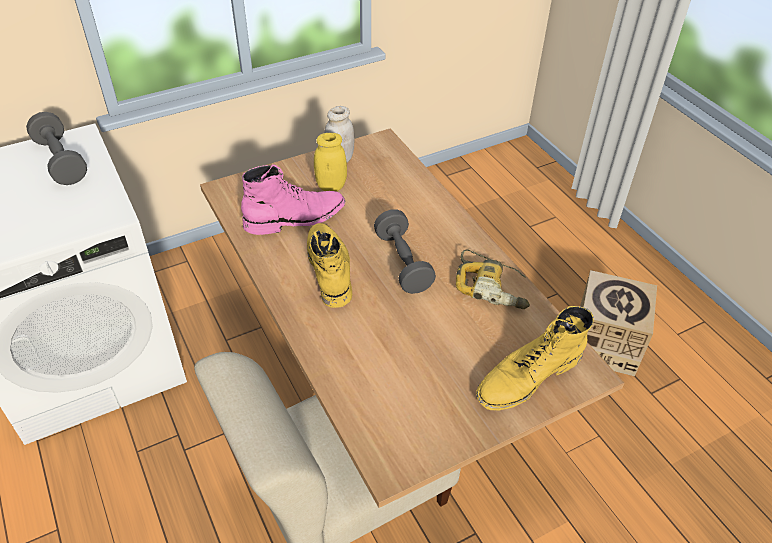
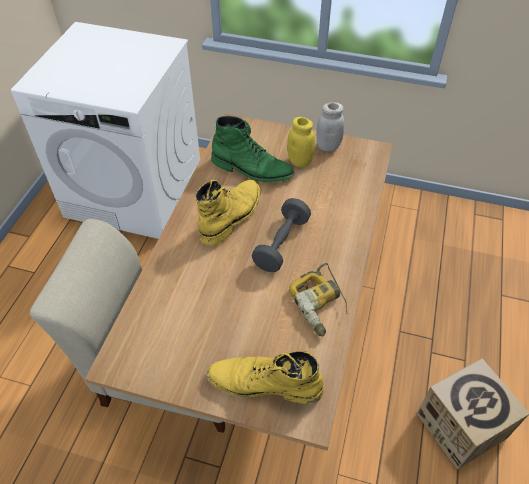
camera: 45 degrees right, 5 degrees up
(61, 161) = (143, 54): grey dumbbell -> none
(295, 218) = (252, 169): pink boot -> green boot

